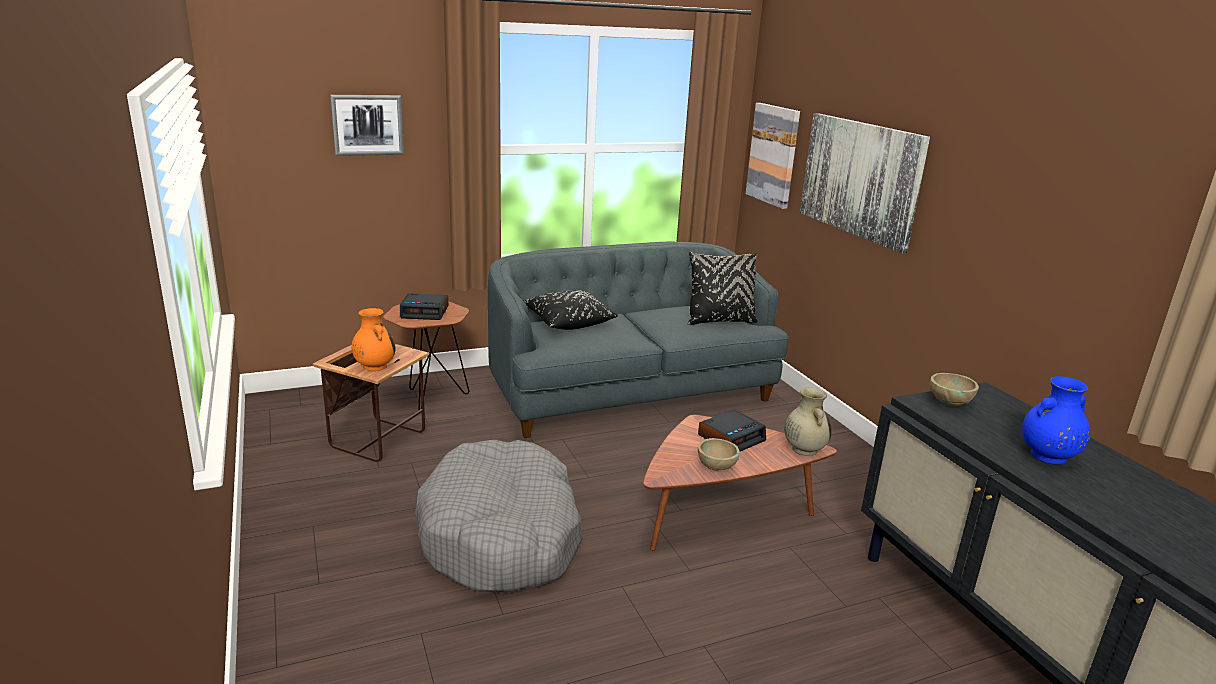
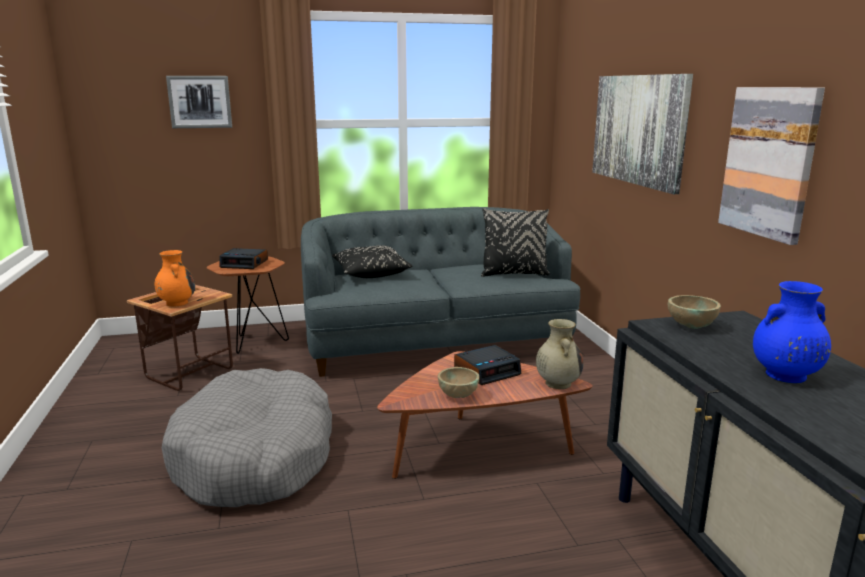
camera: 10 degrees right, 5 degrees down
(773, 155) = (573, 124): picture -> picture (769, 162)

